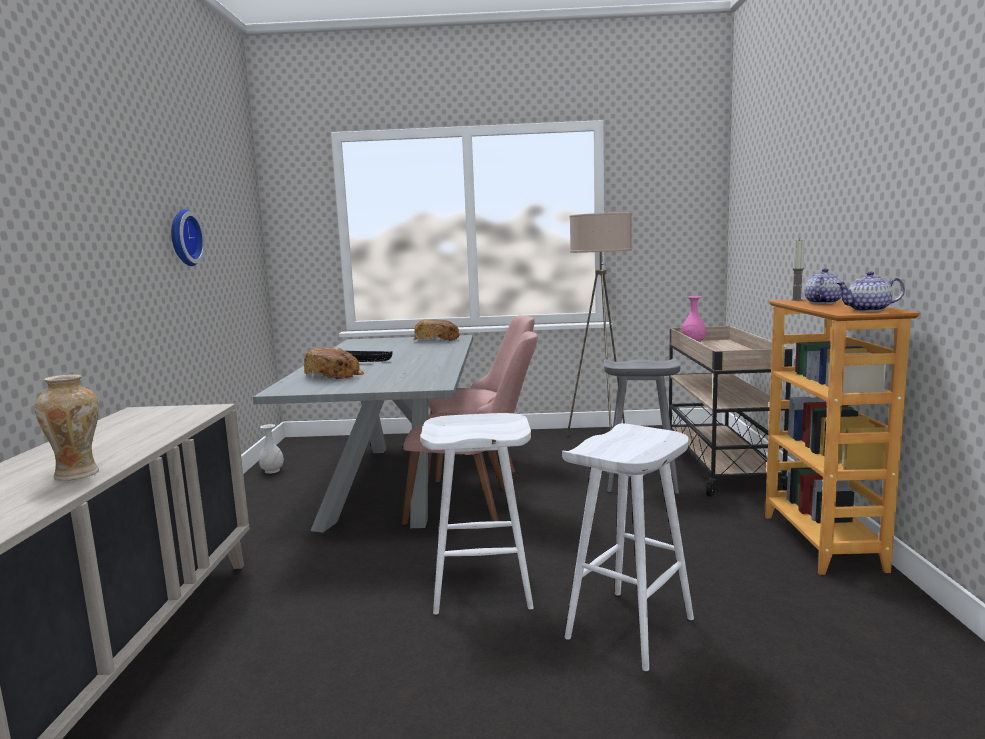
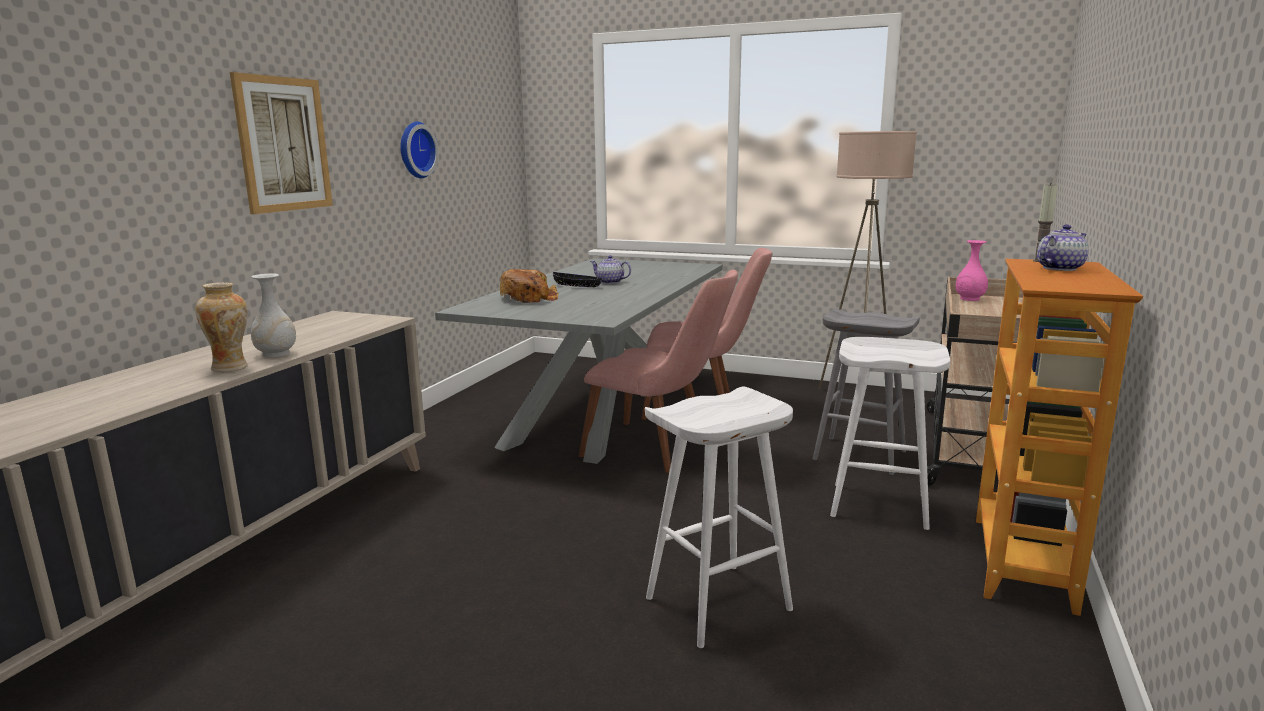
camera: 20 degrees right, 5 degrees up
(71, 227) = (283, 144): none -> picture
(272, 471) = (501, 384): white vase -> white vase (276, 354)
(436, 340) = (676, 267): bread -> none
(484, 589) = (606, 534): white stool -> white stool (881, 505)
(868, 310) = (1083, 285): teapot -> teapot (610, 282)

